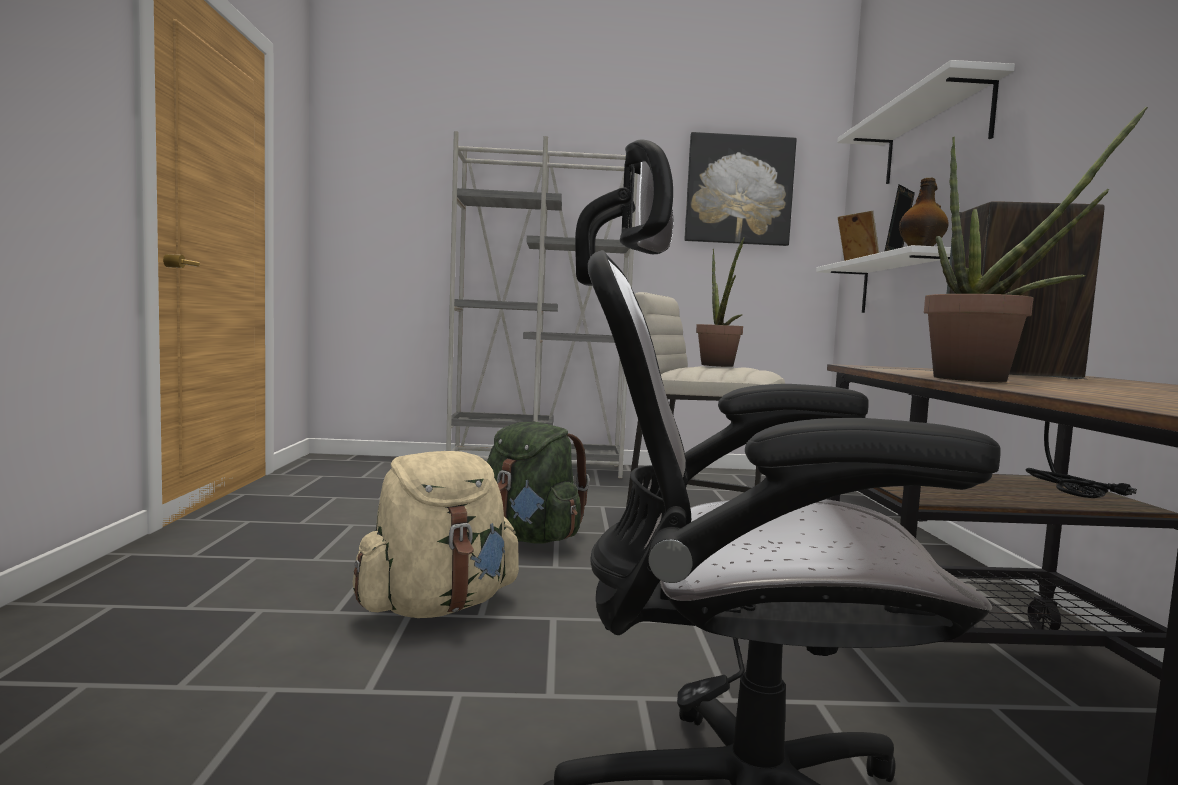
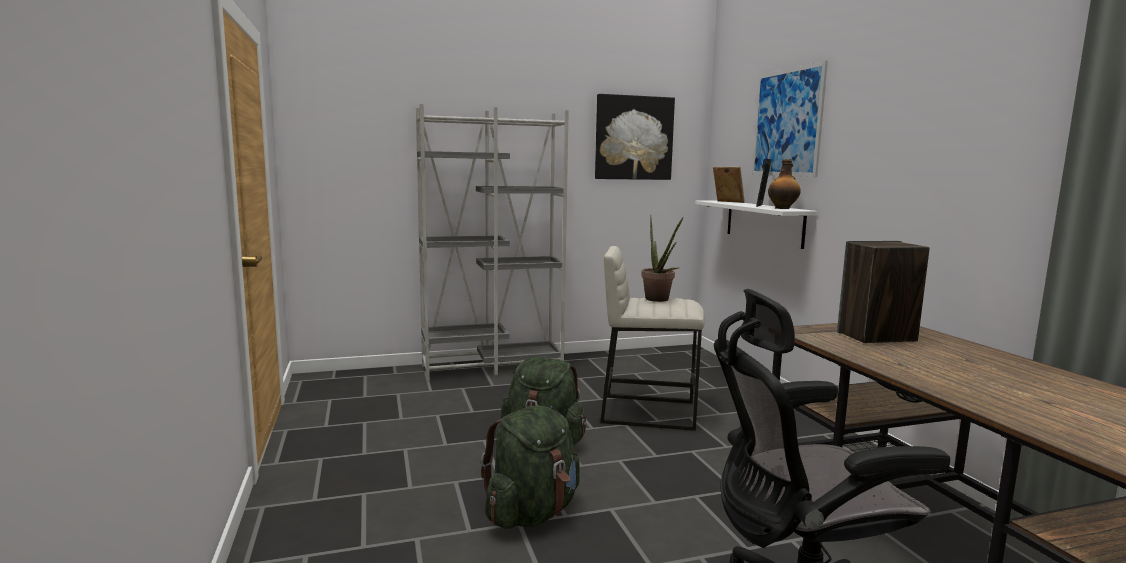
camera: 15 degrees left, 5 degrees up
(437, 606) = (532, 513): beige backpack -> green backpack
(935, 136) = (787, 123): white shelf -> picture
(987, 380) = (884, 362): potted plant -> none

